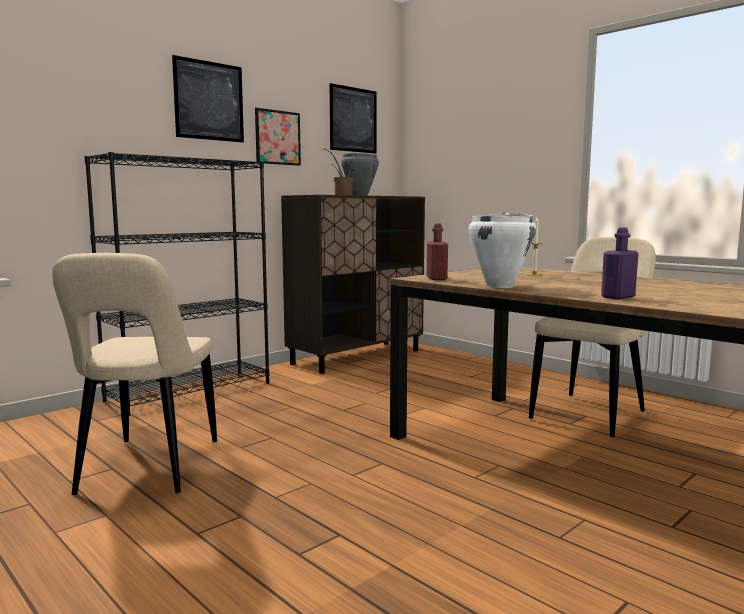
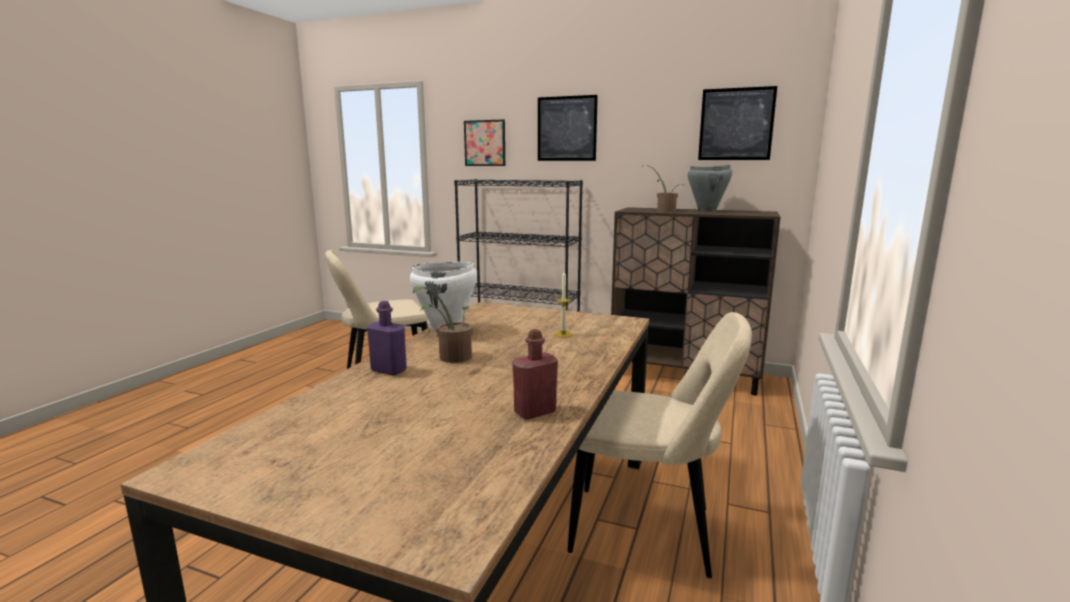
camera: 65 degrees right, 5 degrees up
(277, 137) = (632, 153): picture -> picture (485, 143)
(436, 278) = (487, 311): red bottle -> red bottle (535, 412)
(587, 288) = (451, 358): none -> potted plant

